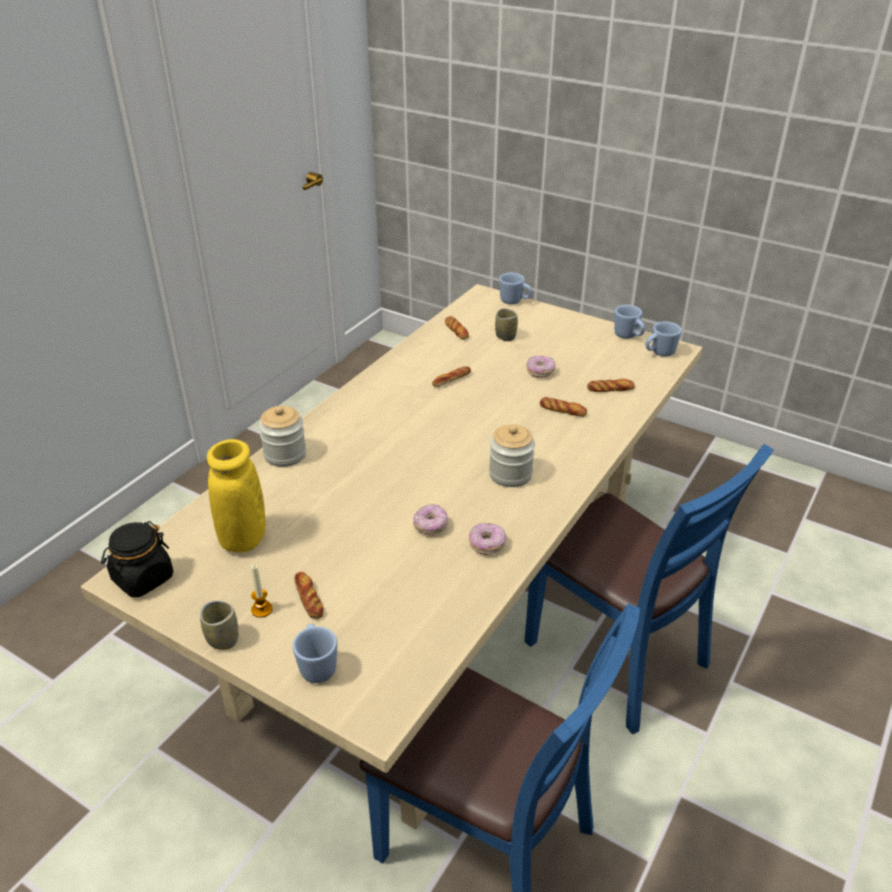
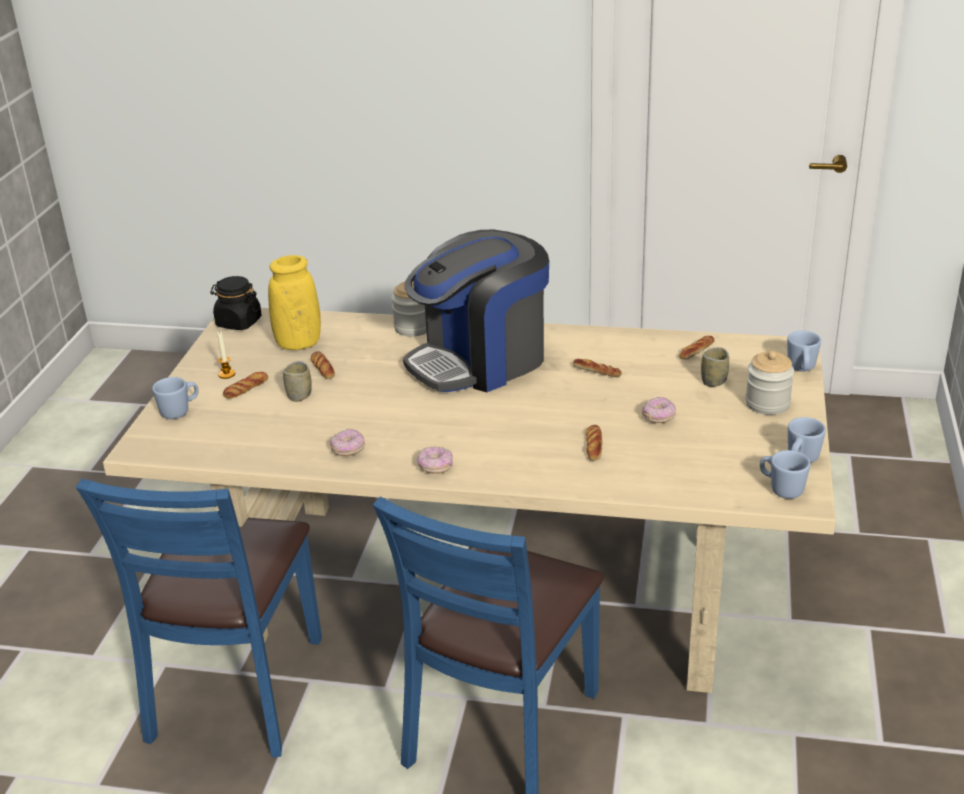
camera: 70 degrees right, 5 degrees down
(223, 639) = (192, 369): cup -> cup (299, 395)
(385, 431) = (480, 361): none -> coffee machine
(431, 526) = (358, 417): donut -> donut (435, 467)
(510, 474) = (458, 439): jar -> jar (767, 404)
(610, 389) = (664, 468): bread -> bread (323, 368)

